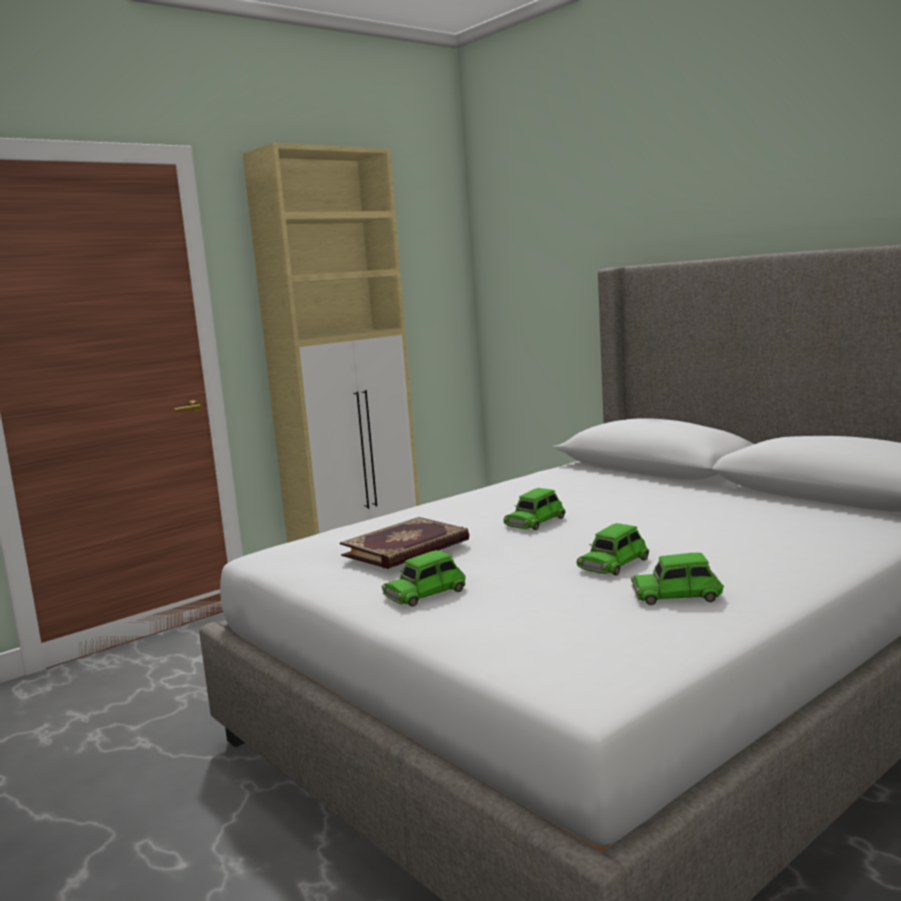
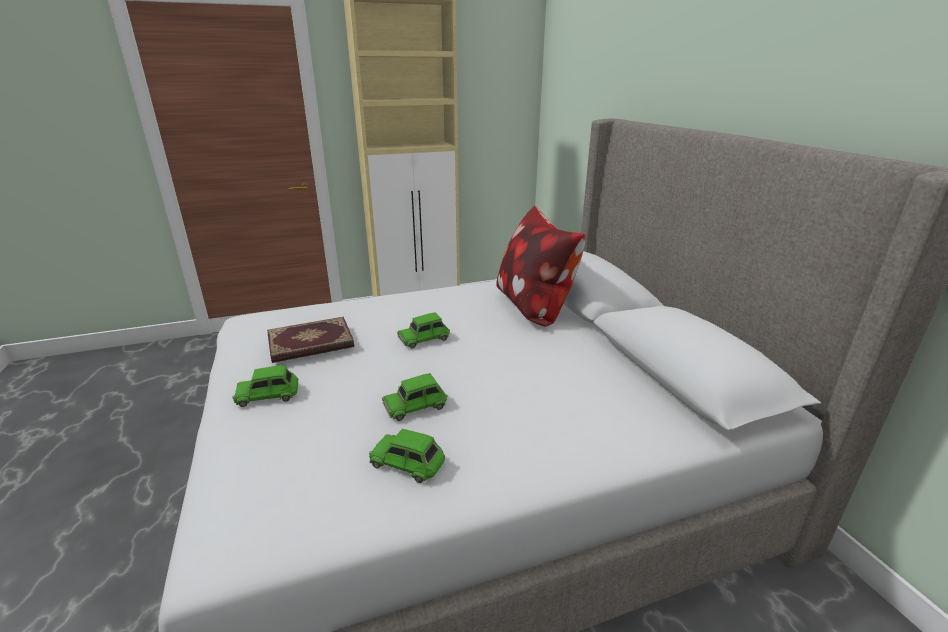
camera: 20 degrees right, 15 degrees up
(616, 481) = (534, 306): none -> pillow

